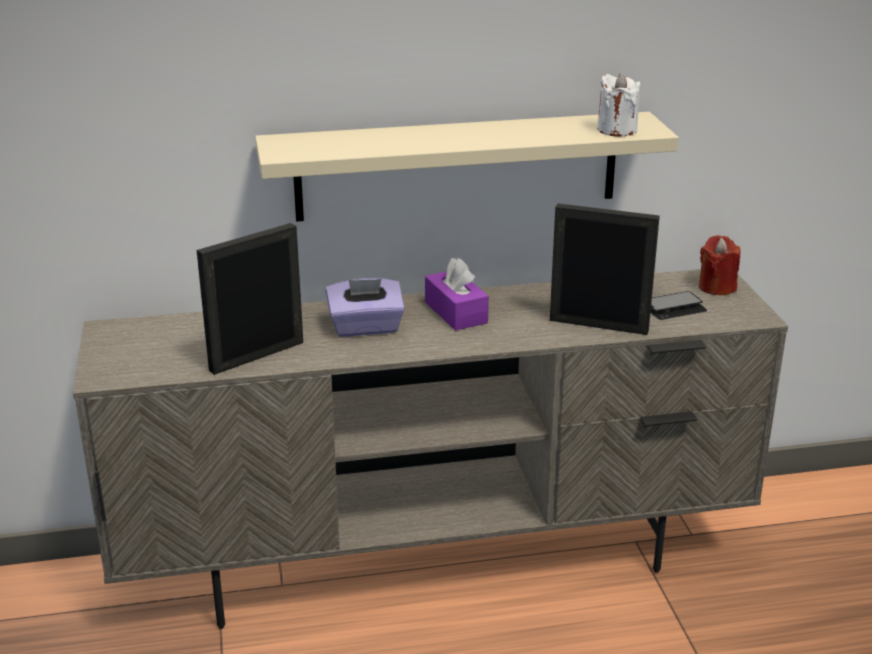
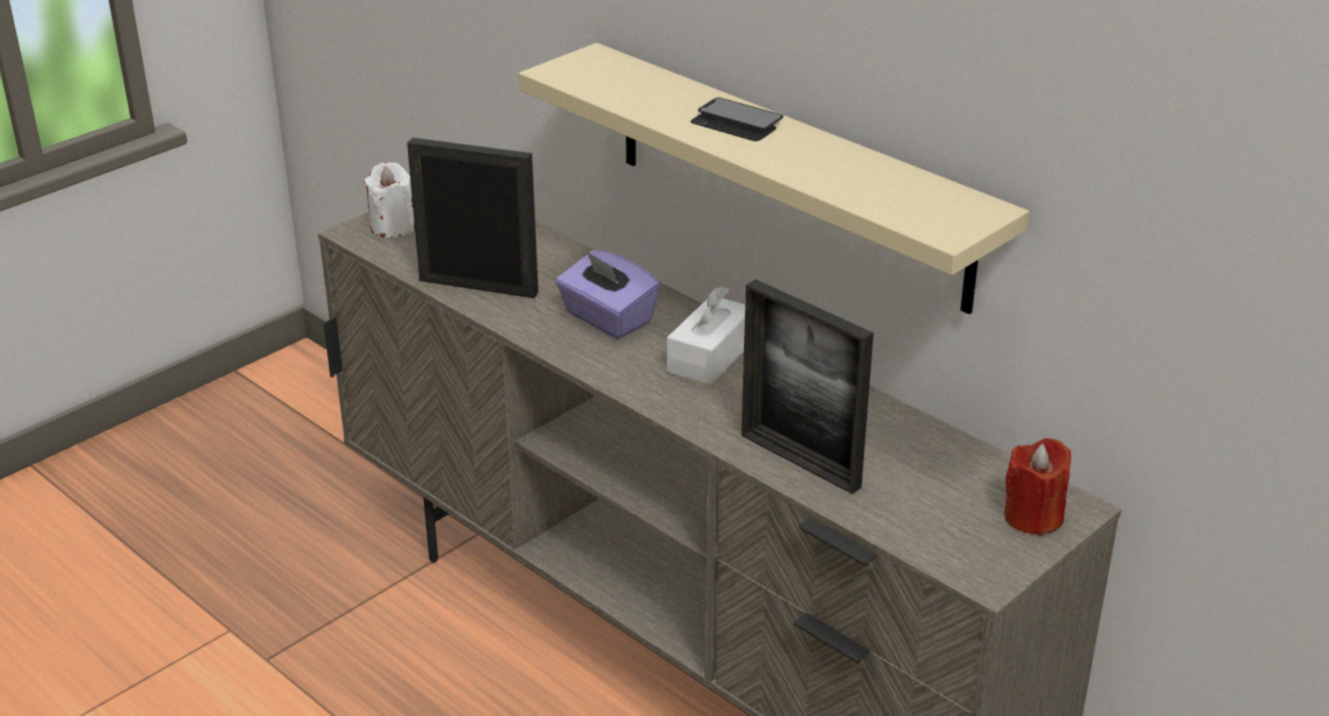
camera: 55 degrees right, 5 degrees up
(456, 312) = (710, 356): purple tissue box -> white tissue box
(598, 325) = (800, 461): picture frame -> picture frame turned 150 degrees clockwise
(617, 130) = (912, 210): white candle -> white candle (393, 227)
(674, 307) = (924, 501): phone -> phone (736, 122)

